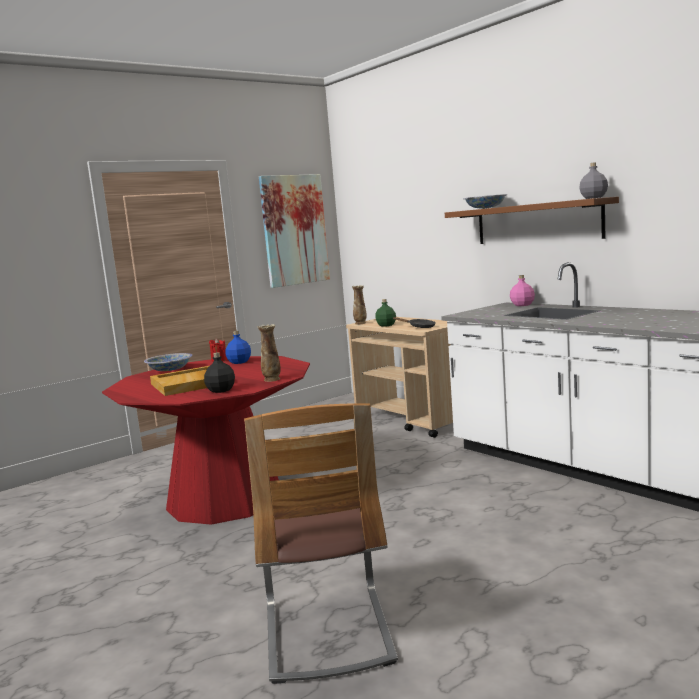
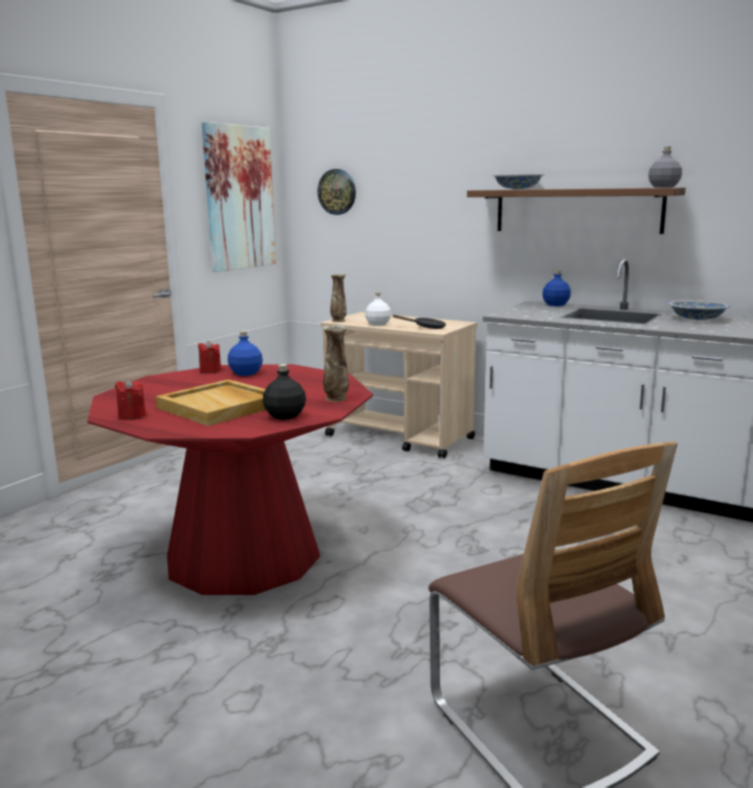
camera: 20 degrees left, 5 degrees up
(130, 389) = (132, 416): none -> red candle
(169, 370) = (153, 385): bowl -> bowl (697, 319)
(370, 219) = (337, 192): none -> wall clock
(386, 325) = (378, 324): green bottle -> white bottle
(522, 305) = (556, 305): pink bottle -> blue bottle

